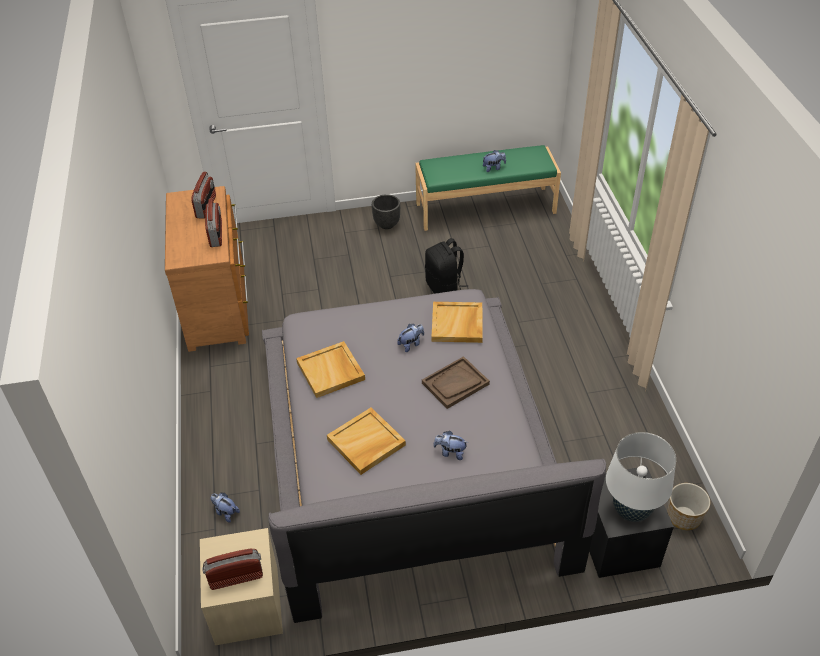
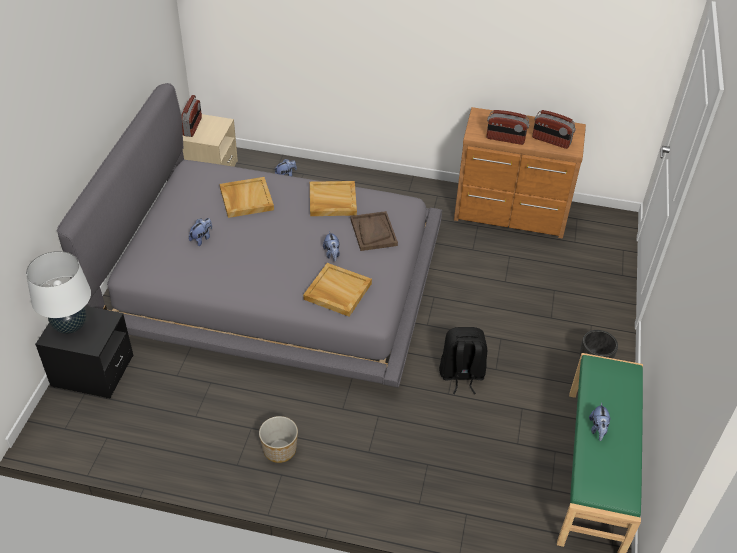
camera: 110 degrees right, 0 degrees up
(455, 384) = (267, 265): brown tray -> brown tray (373, 232)
(683, 517) = (75, 428): planter -> planter (279, 449)

